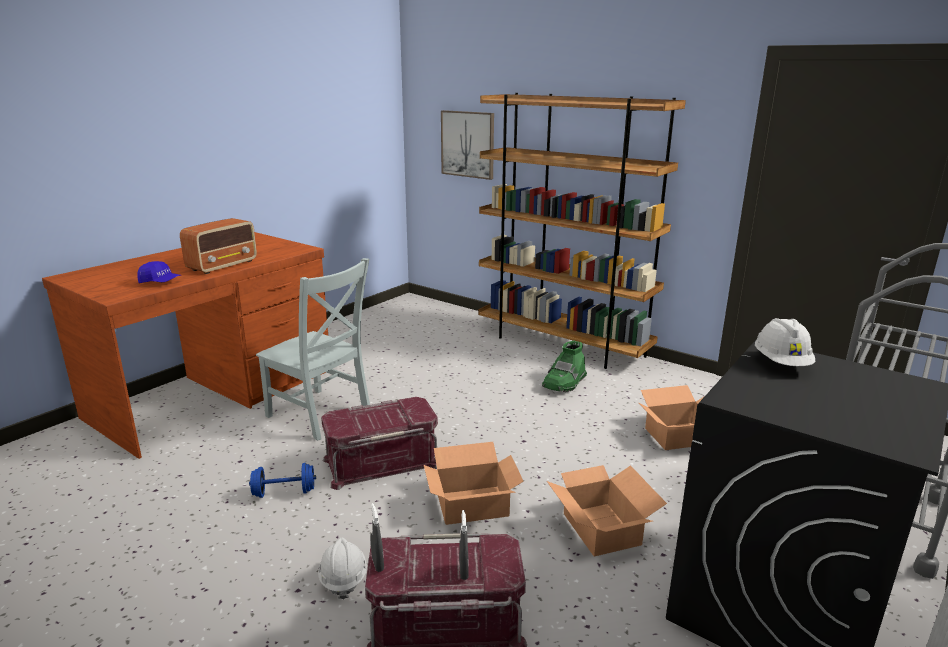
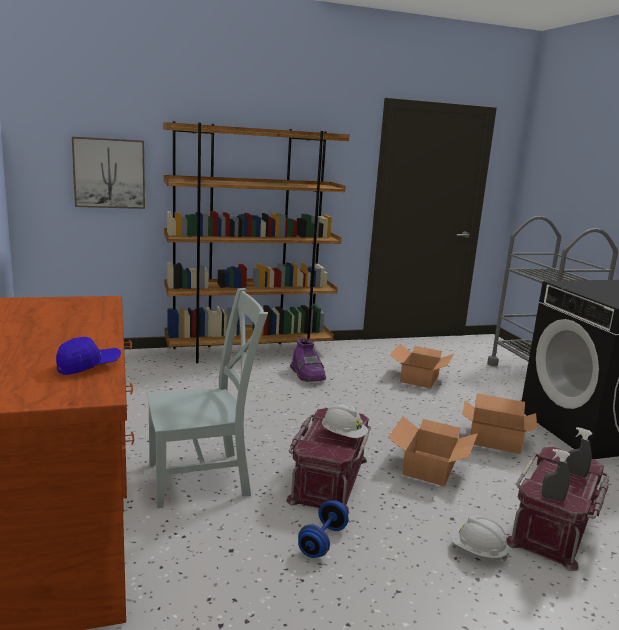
camera: 55 degrees left, 5 degrees down
(223, 265) = (86, 333): radio -> none
(564, 383) = (307, 375): green boot -> purple boot
(781, 363) = (581, 287): white hard hat -> white hard hat (343, 435)

